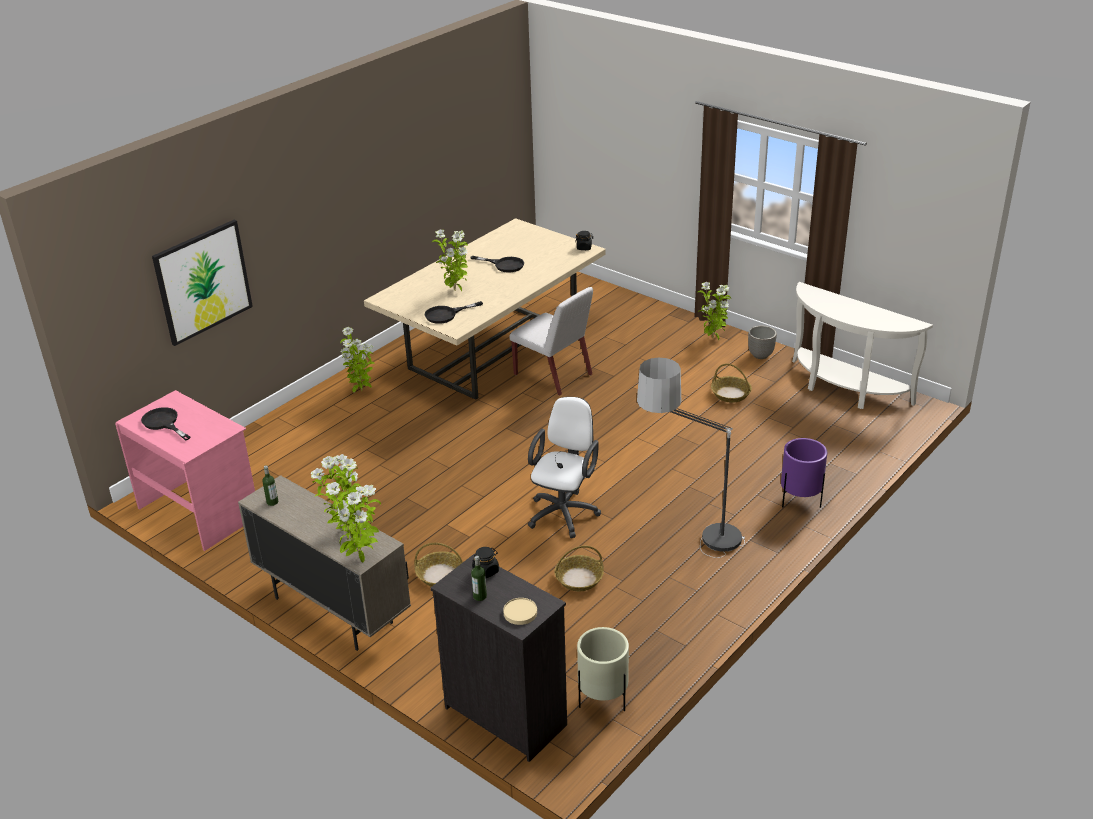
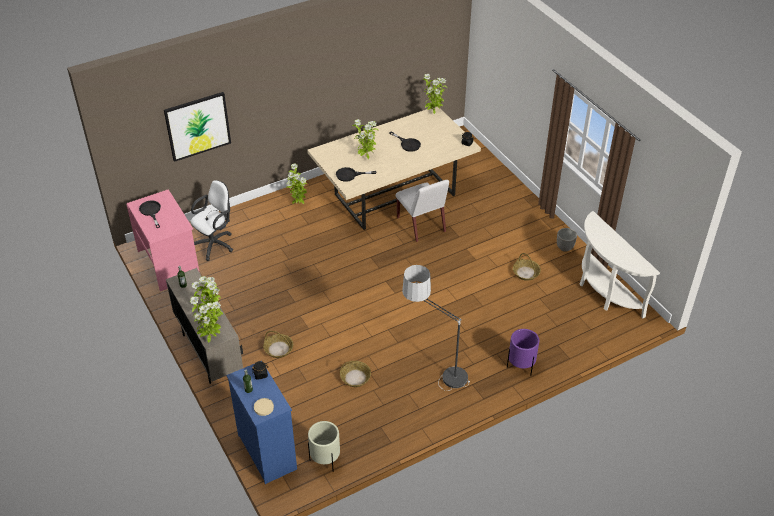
camera: 20 degrees right, 10 degrees up
(505, 715) = (267, 451): black dresser -> blue dresser
(565, 511) = (372, 328): white office chair -> white office chair (215, 244)
(713, 339) = (541, 226): potted plant -> potted plant (433, 112)

